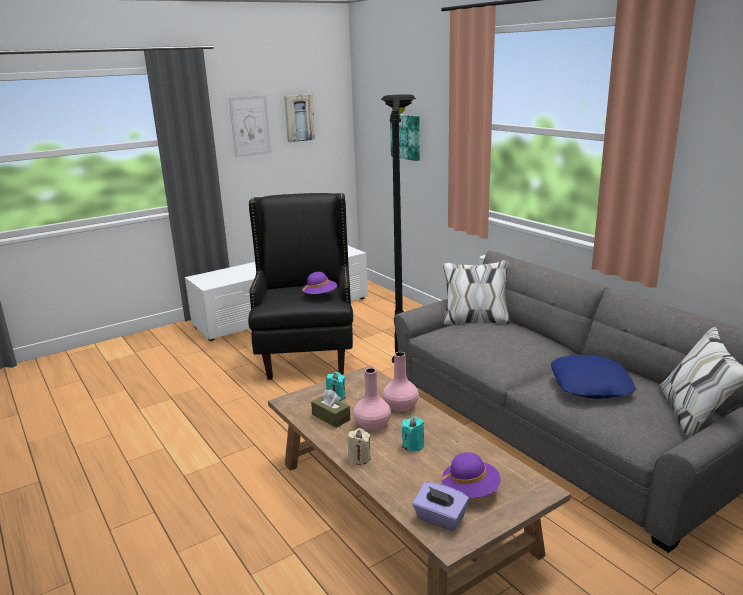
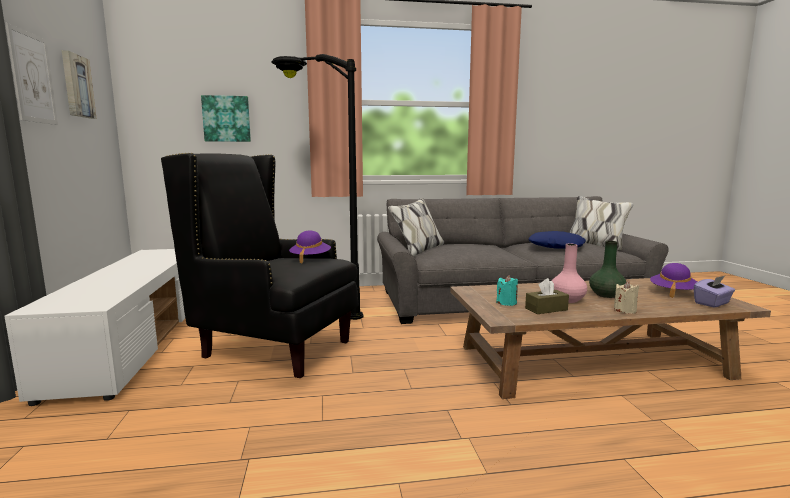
camera: 65 degrees left, 10 degrees down
(400, 406) = (538, 289): pink vase -> none
(413, 445) = (606, 295): turquoise candle -> green vase

